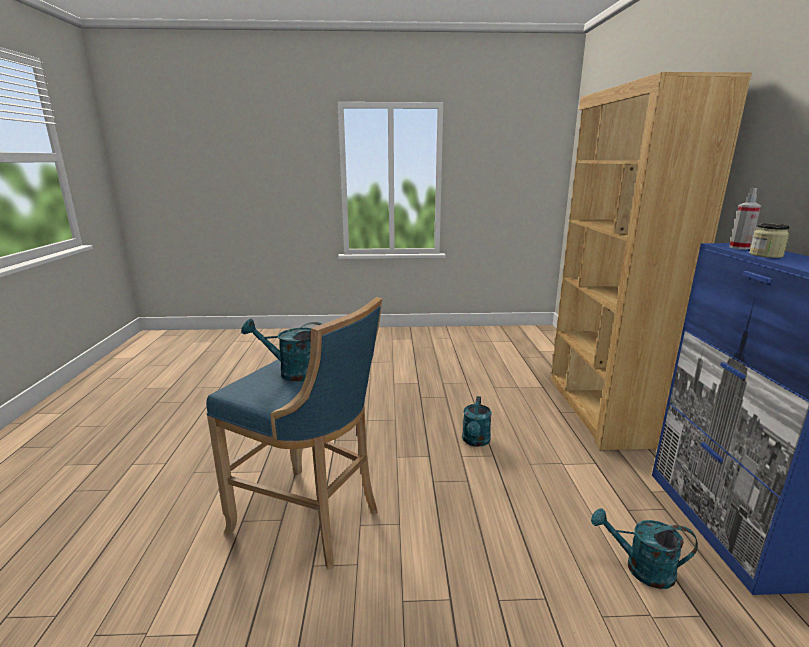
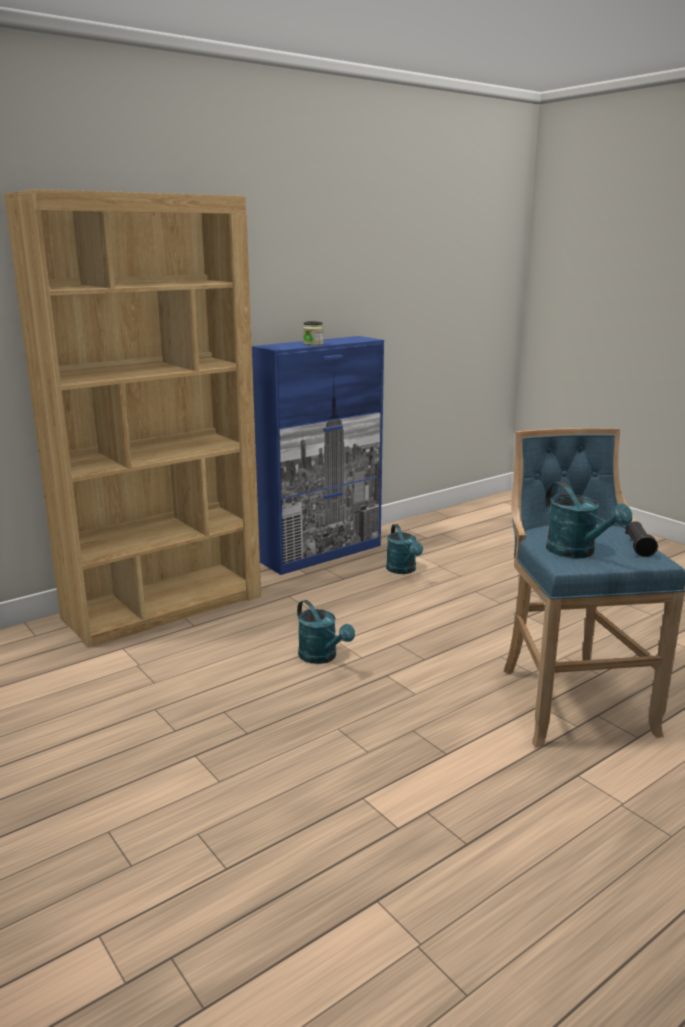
camera: 125 degrees left, 0 degrees up
(255, 396) = (638, 547): none -> black flashlight
(475, 441) = (322, 657): turquoise watering can -> turquoise watering can turned 75 degrees clockwise
(739, 247) = (286, 346): spray bottle -> none

